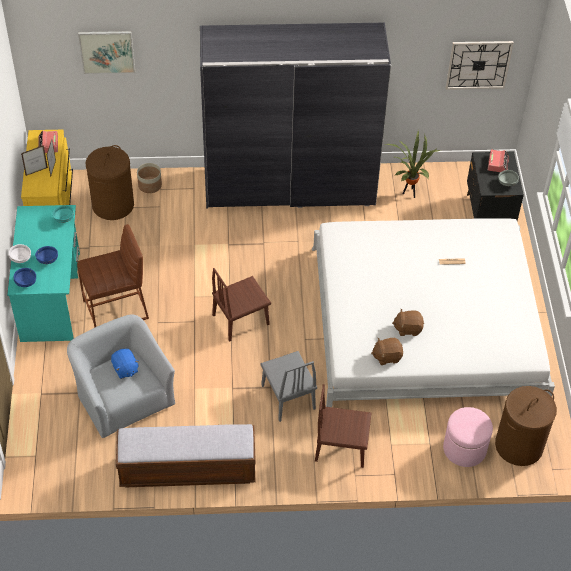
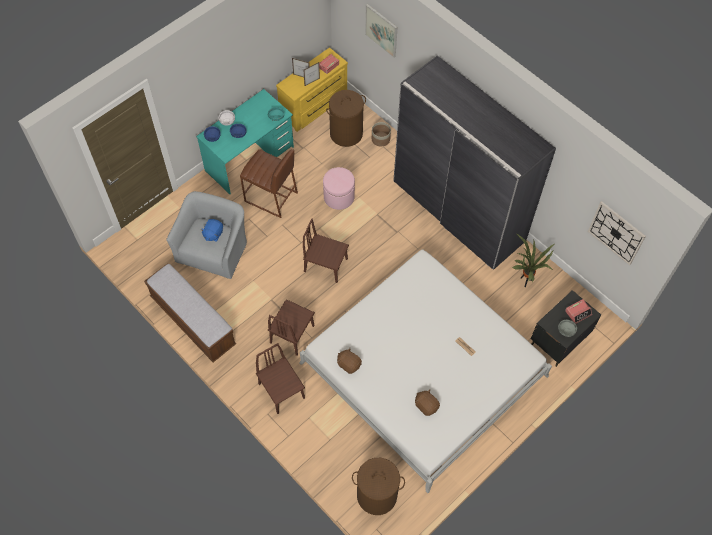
camera: 50 degrees right, 10 degrees up
(288, 397) = (292, 334): grey chair -> brown chair
(408, 328) = (383, 360): brown plush toy -> brown plush toy (426, 405)
(464, 448) = (344, 463): pink ottoman -> pink ottoman (339, 197)

